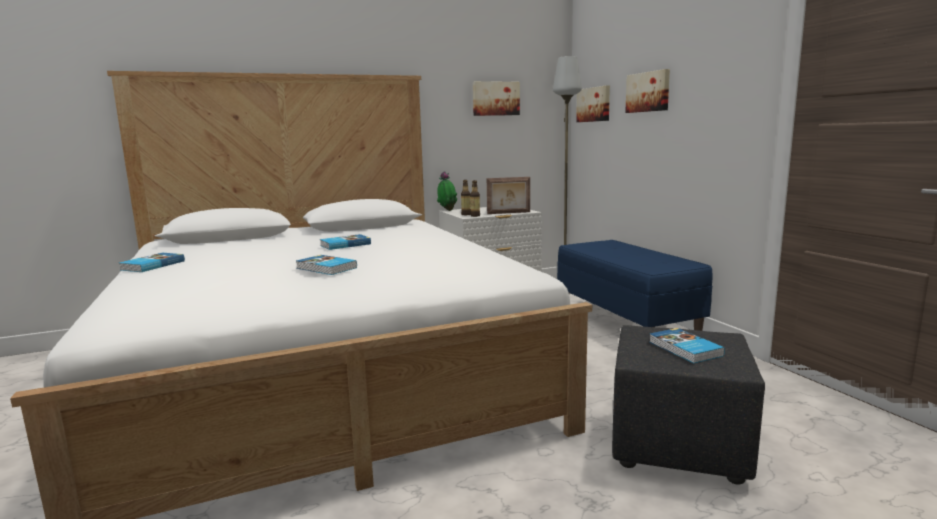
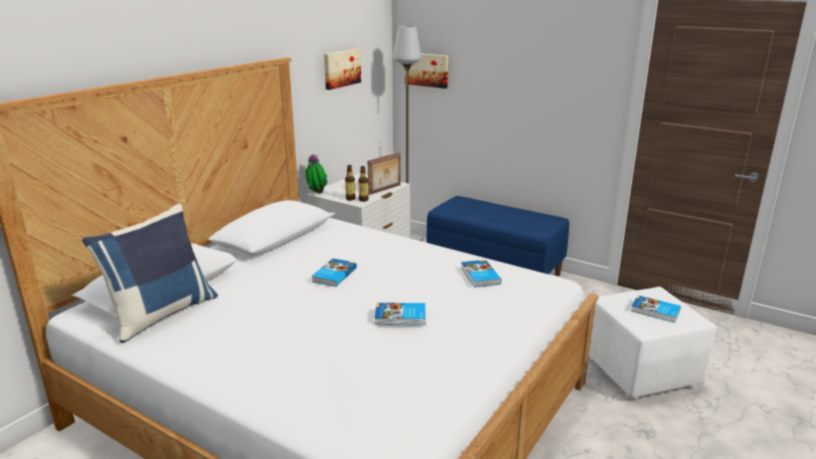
camera: 35 degrees left, 10 degrees up
(152, 265) = (200, 361): book -> book (479, 276)
(196, 245) = (161, 313): none -> blue pillow
(648, 92) = (497, 70): picture -> none
(676, 445) = (639, 372): black ottoman -> white ottoman

